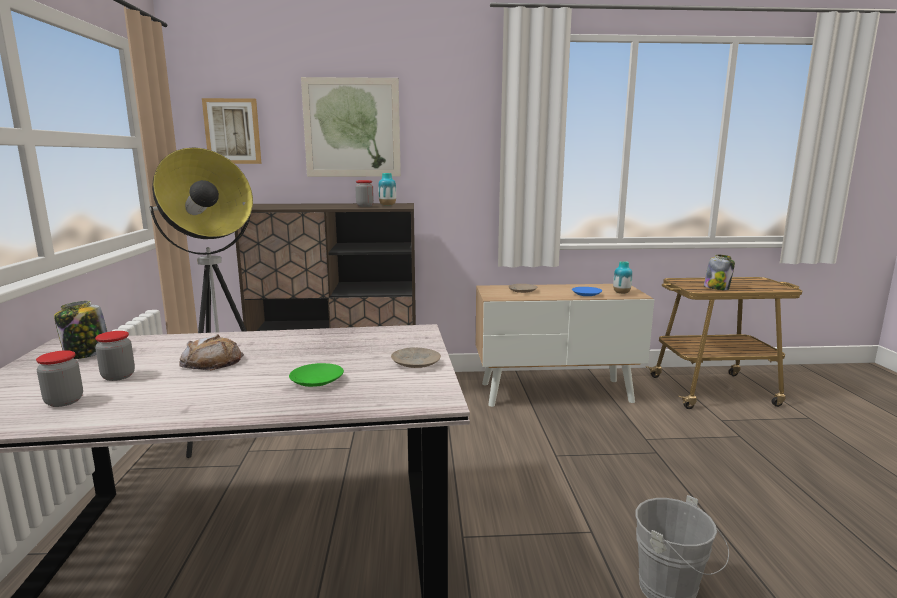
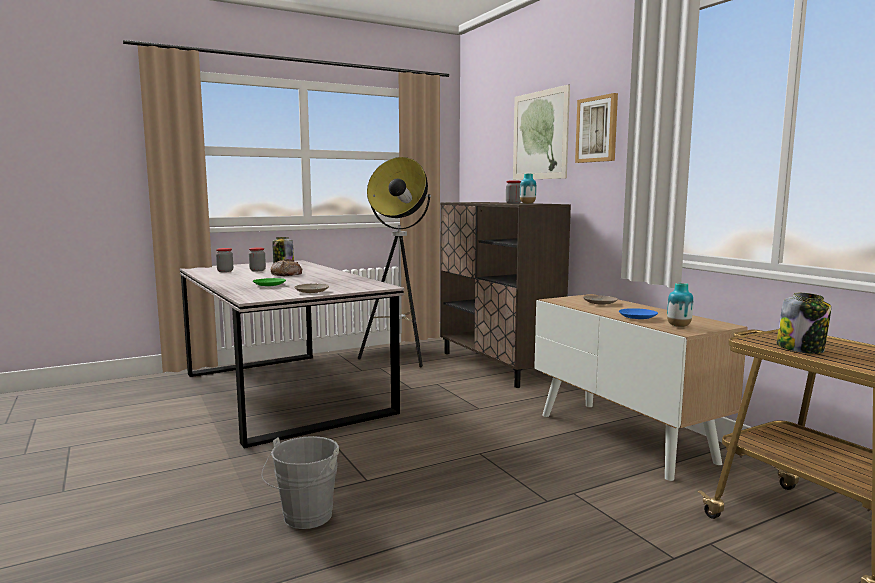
camera: 65 degrees right, 5 degrees down
(233, 131) = (482, 146): picture -> picture (597, 129)

